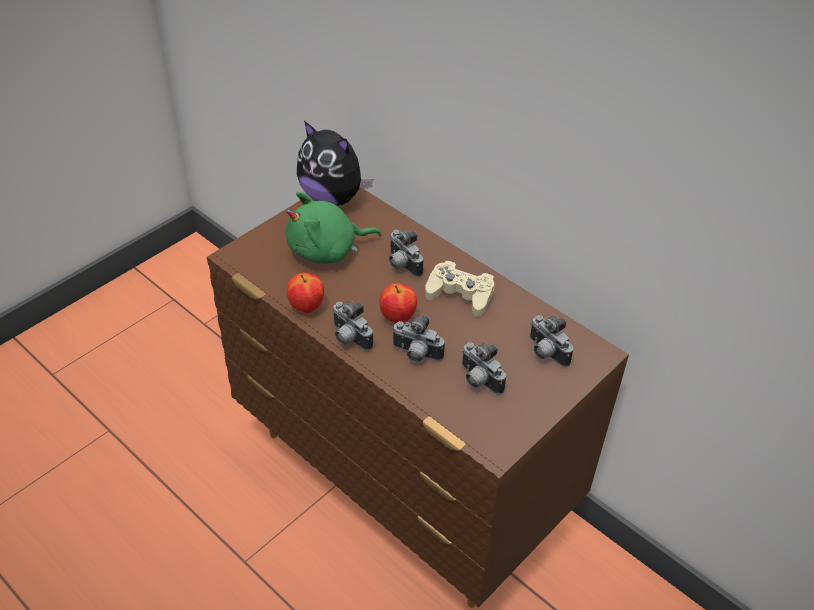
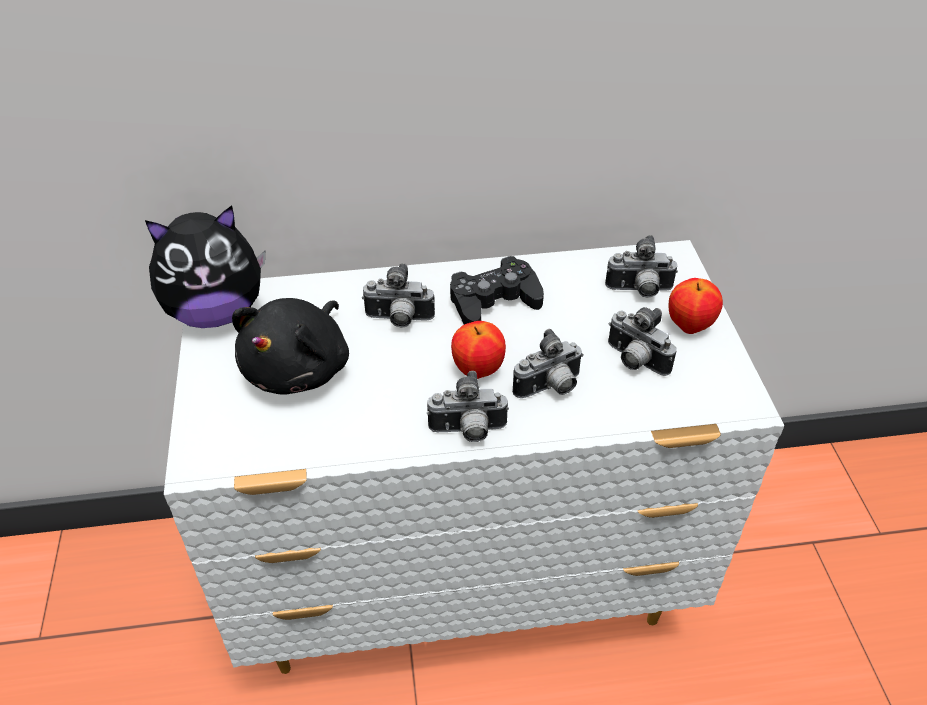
camera: 50 degrees left, 0 degrees up
(306, 307) = (374, 441): apple -> apple (689, 326)
(327, 250) = (300, 368): green plush toy -> black plush toy
(404, 484) = (466, 582): brown dresser -> white dresser
(460, 294) = (494, 301): beige game controller -> black game controller
(478, 381) = (634, 361): camera -> camera turned 45 degrees clockwise

